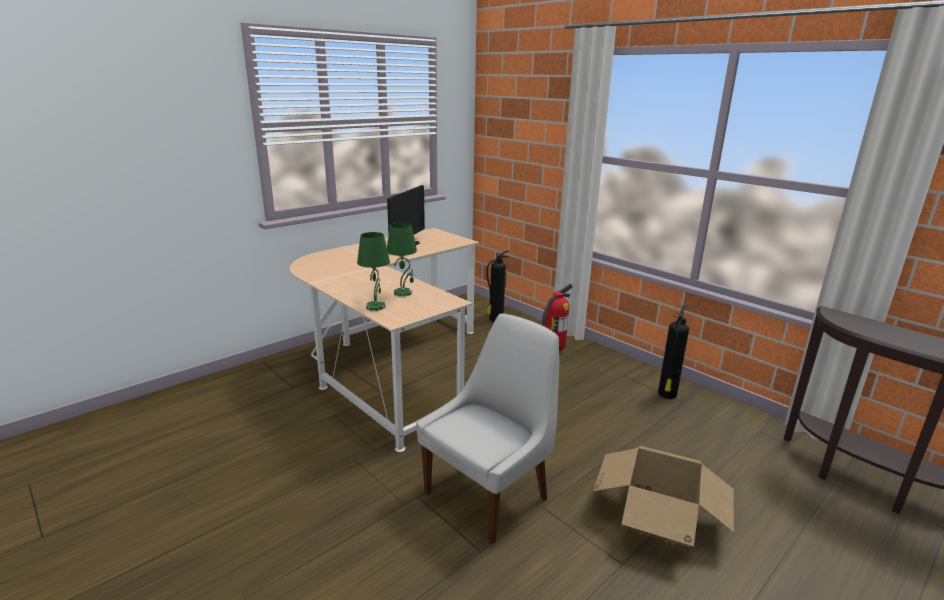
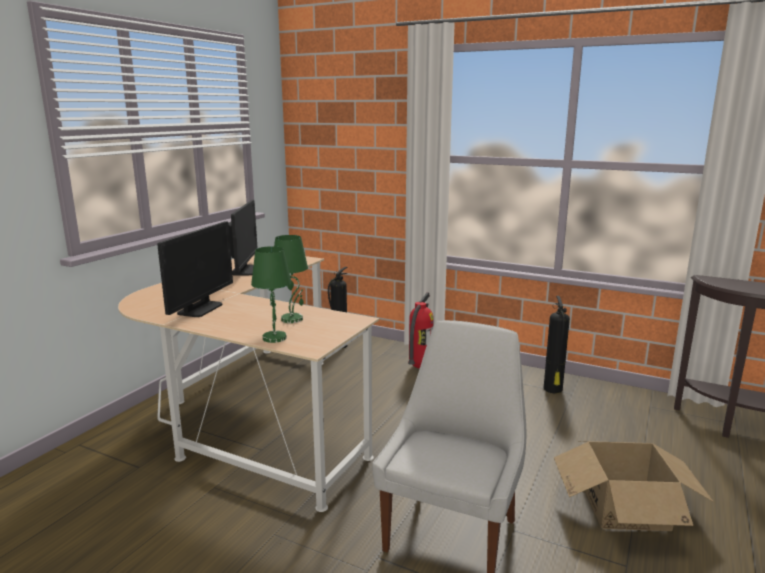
camera: 20 degrees left, 5 degrees down
(344, 274) = (200, 309): none -> monitor

